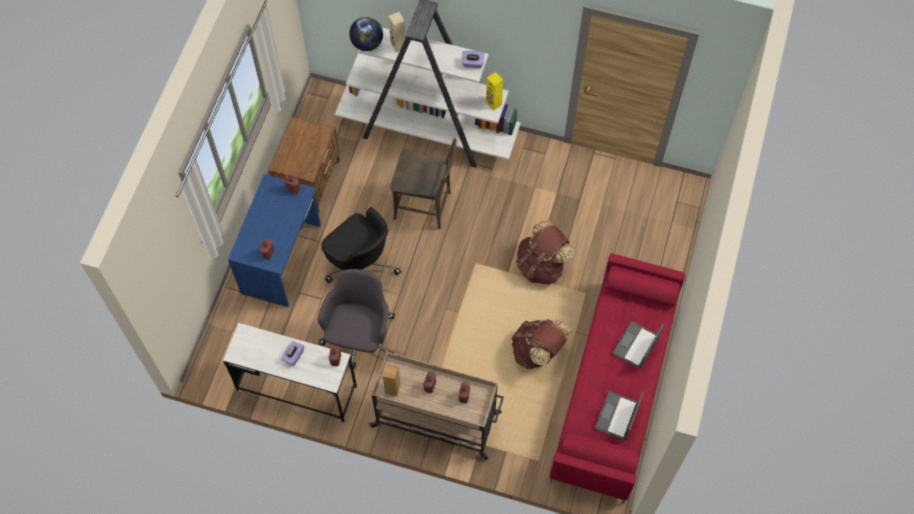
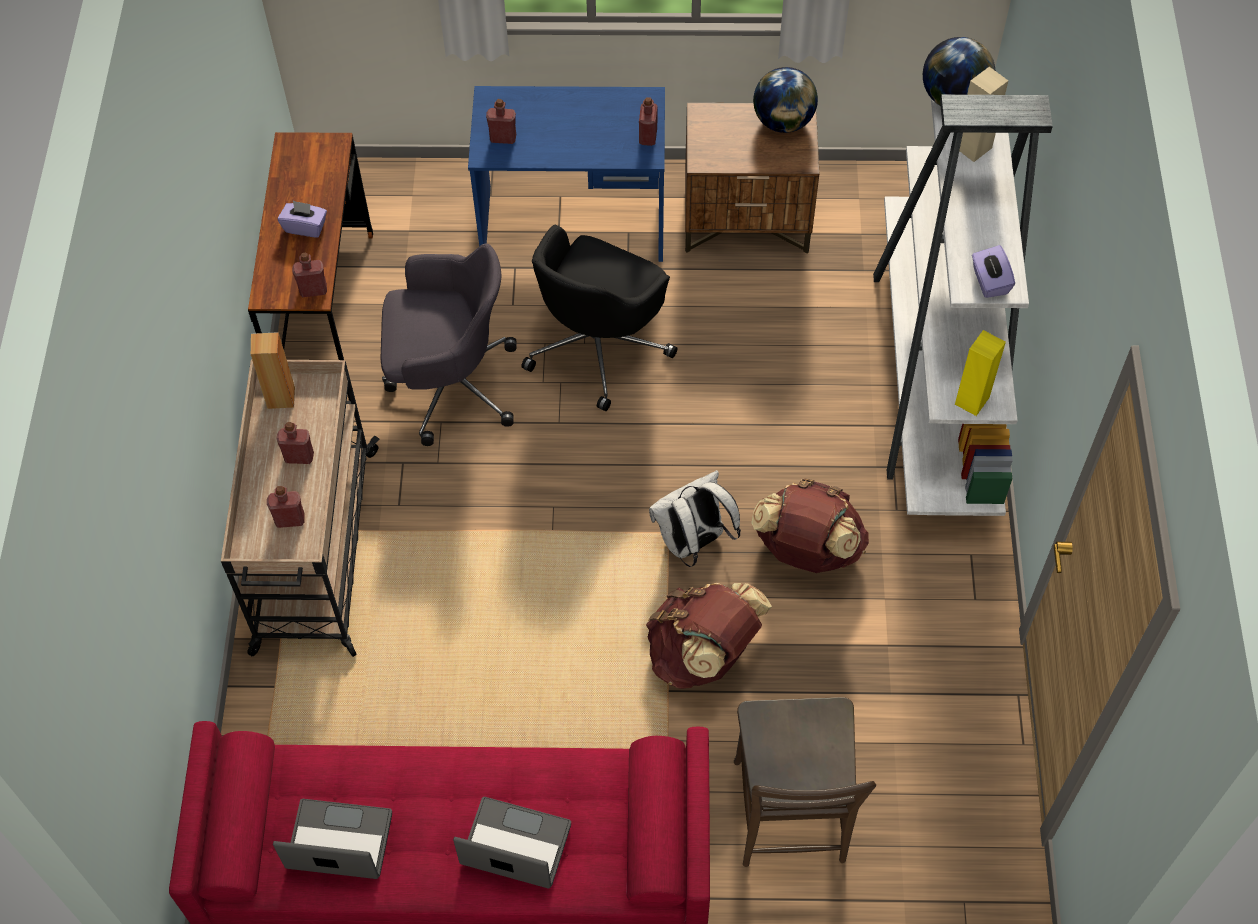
camera: 75 degrees right, 5 degrees down
(296, 388) = (326, 316): white desk -> brown desk
(298, 133) = (783, 122): none -> globe
(425, 206) = (764, 416): brown chair -> brown chair (789, 819)
(483, 254) = (693, 543): none -> white backpack
(538, 351) = (504, 694): brown backpack -> brown backpack (806, 550)

